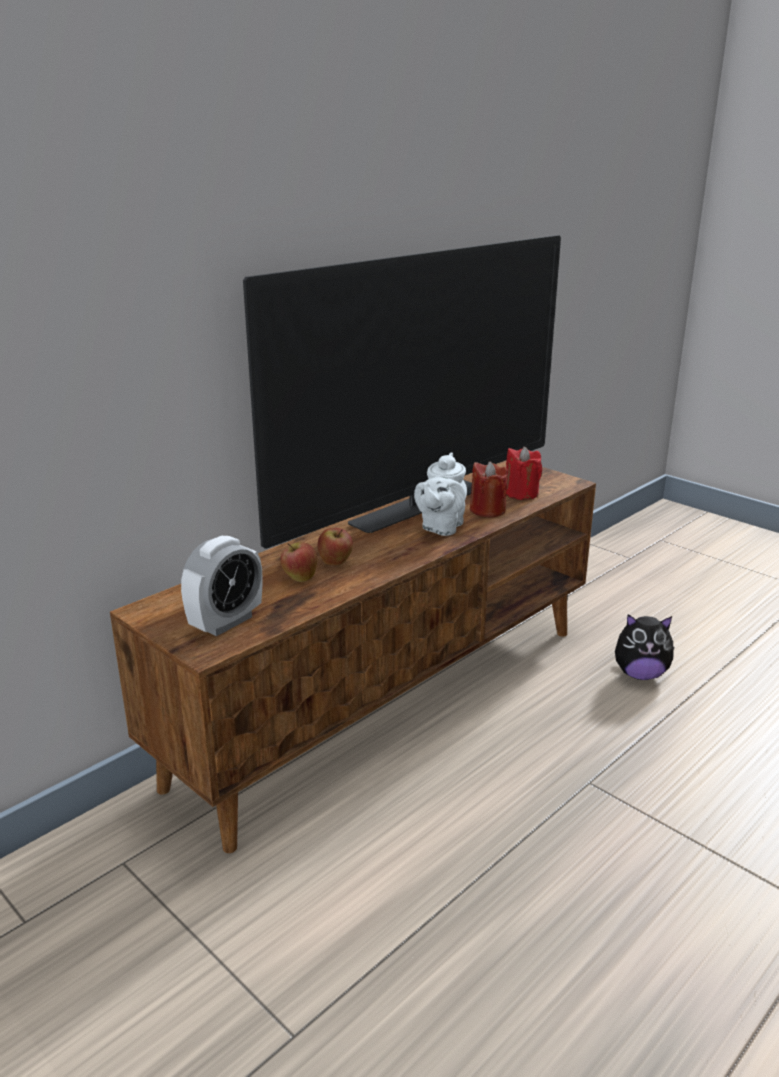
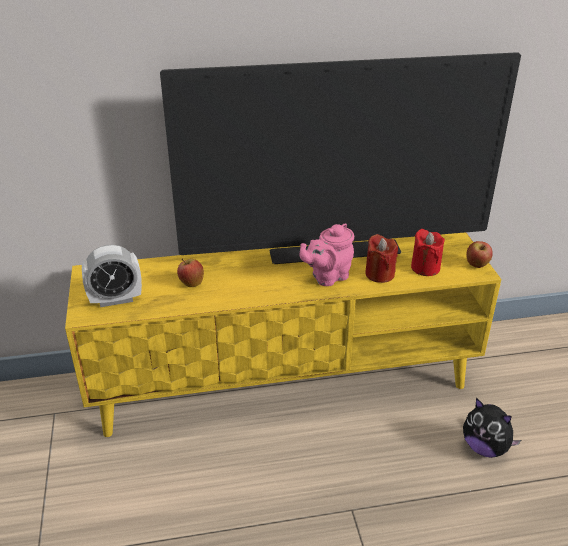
camera: 35 degrees right, 10 degrees up
(335, 562) = (225, 280): apple -> apple (477, 265)
(389, 700) = (285, 381): brown tv stand -> yellow tv stand
(441, 527) = (327, 277): white teapot -> pink teapot

